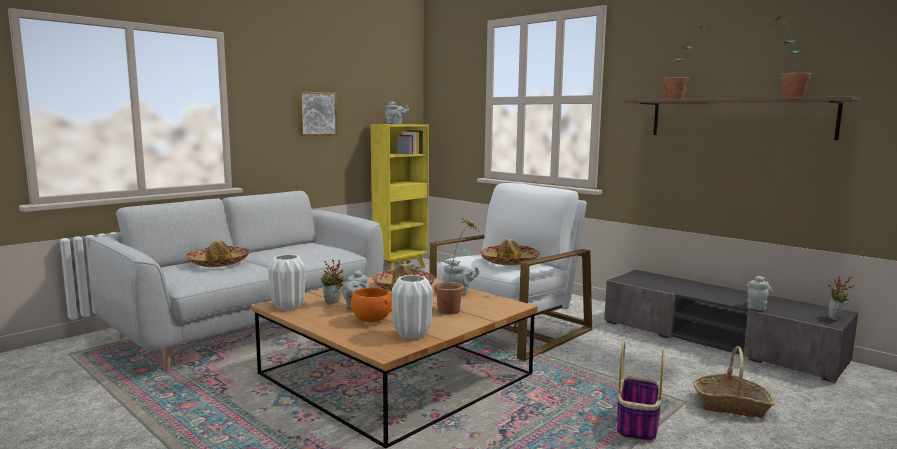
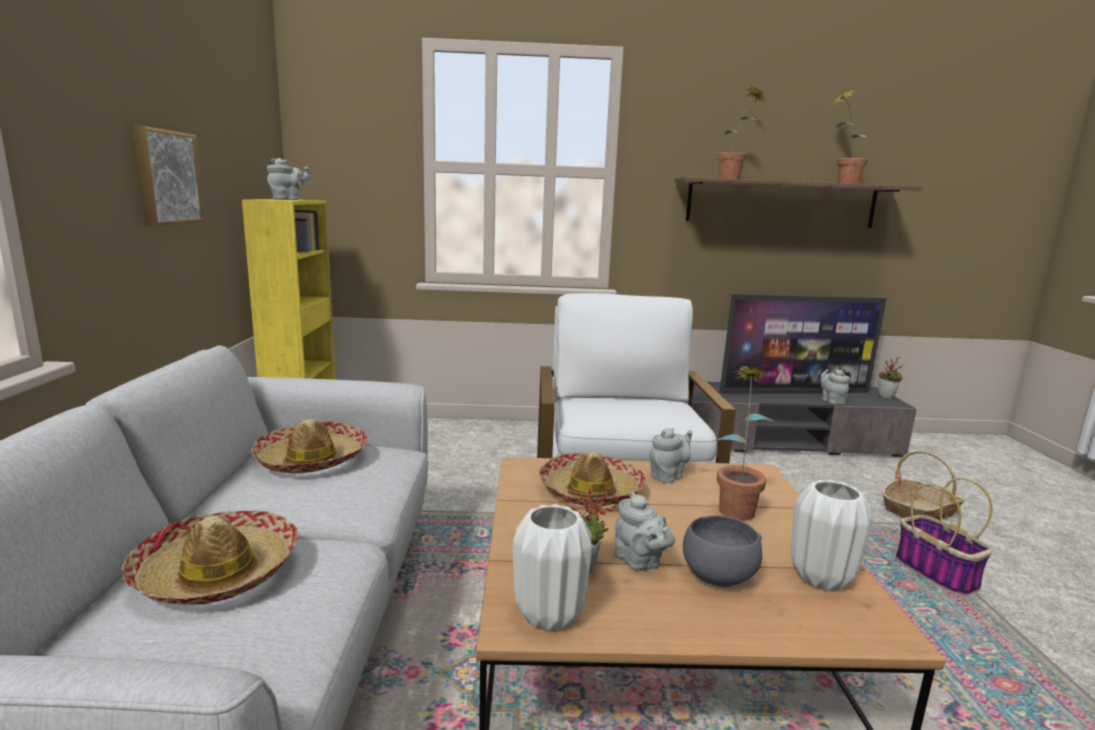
camera: 45 degrees left, 5 degrees up
(371, 320) = (716, 577): orange bowl -> grey bowl
(509, 261) = (655, 408): hat -> hat (311, 459)
(736, 296) = (794, 392): none -> television

